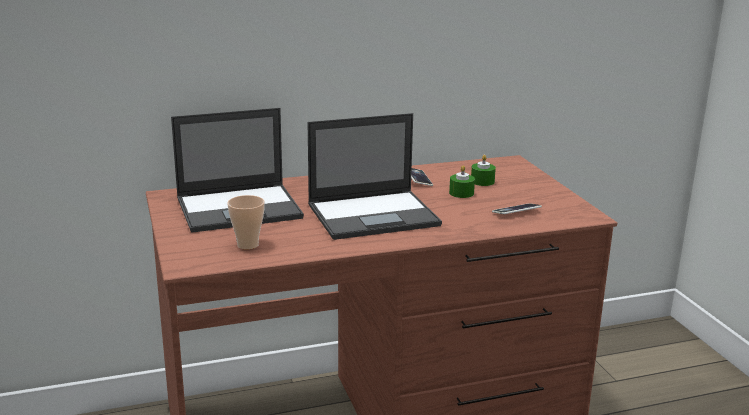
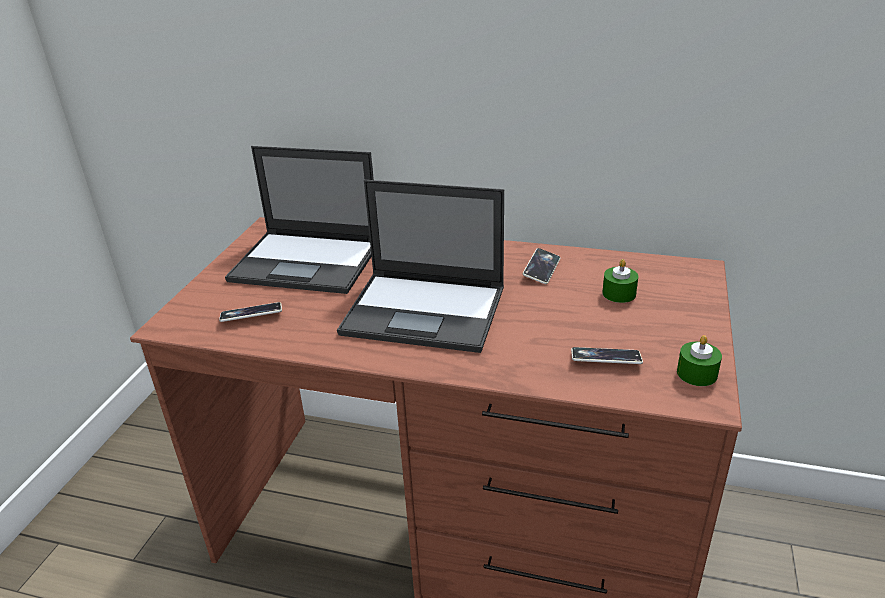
camera: 35 degrees right, 10 degrees up
(248, 245) = (251, 315): cup -> phone
(461, 193) = (569, 306): green candle -> green candle (697, 373)

